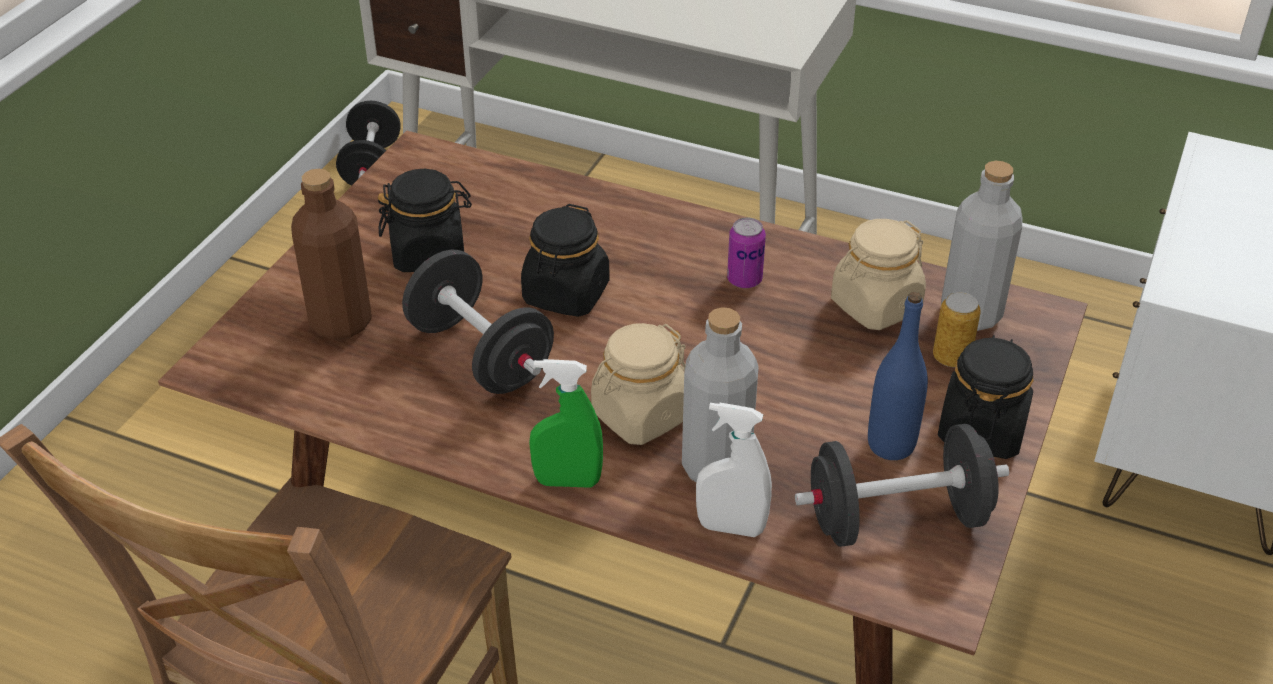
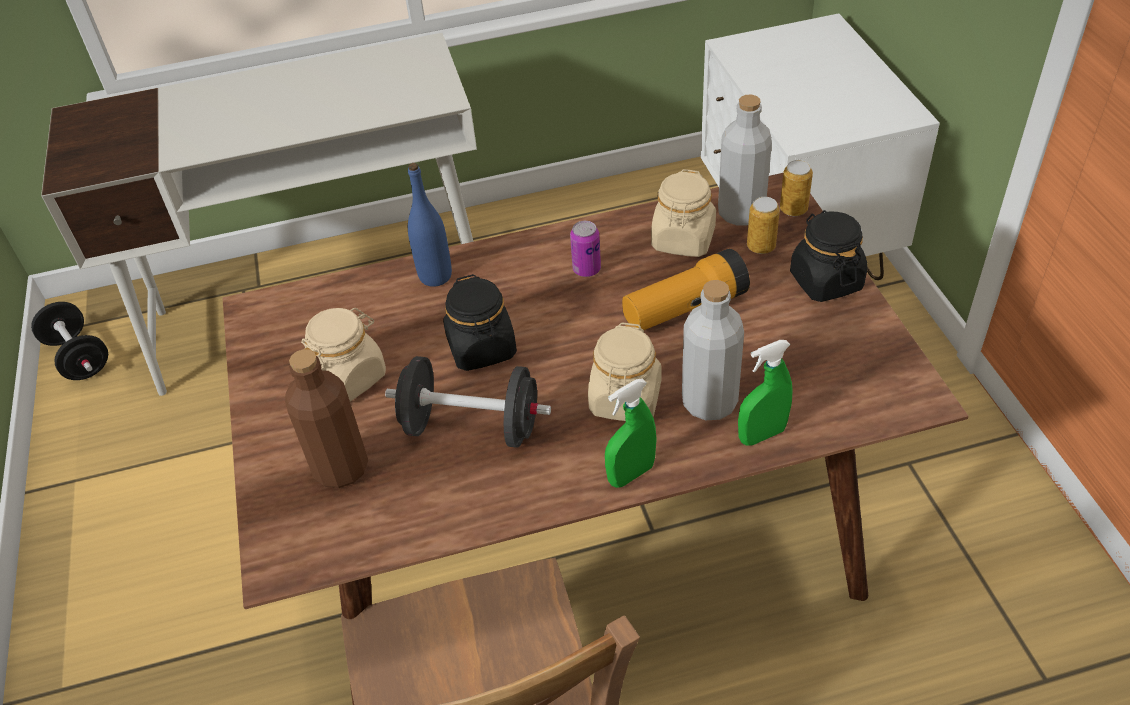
camera: 35 degrees left, 5 degrees up
(429, 253) = (348, 377): black jar -> beige jar
(731, 527) = (762, 435): white spray bottle -> green spray bottle
(796, 370) = (684, 309): none -> flashlight
(891, 445) = (789, 322): blue bottle -> blue bottle (435, 276)
(896, 519) = (843, 365): black dumbbell -> none
(1035, 341) = (793, 209): none -> can

